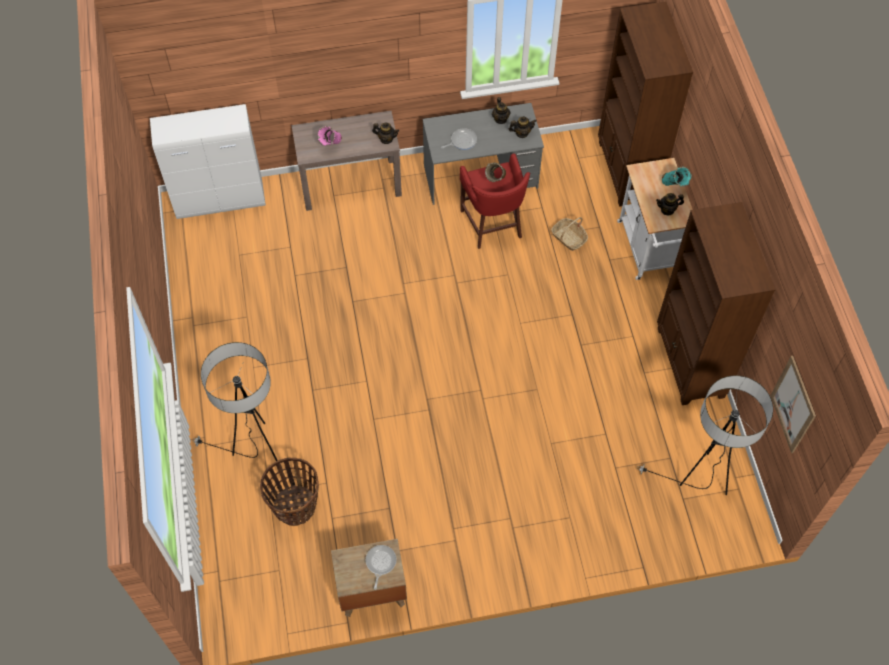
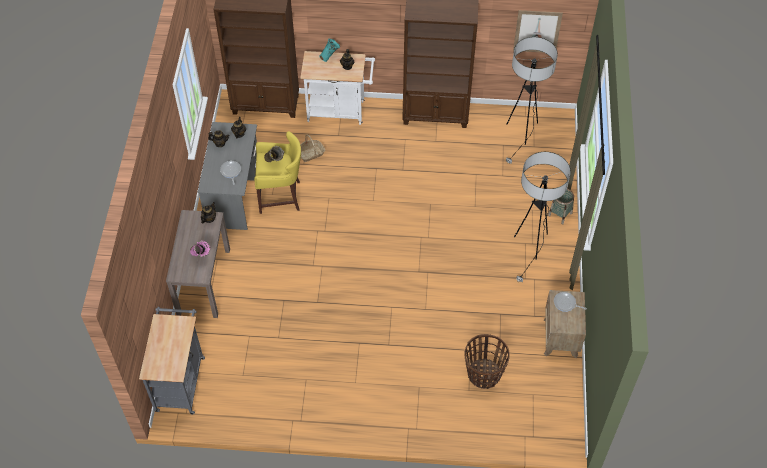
camera: 75 degrees left, 5 degrees down
(221, 200) = (180, 380): white cabinet -> grey cart
(255, 448) = (428, 393): floor lamp -> floor lamp (531, 246)
(493, 225) = (281, 196): red stool -> yellow stool
(574, 555) = (560, 214): none -> basket

